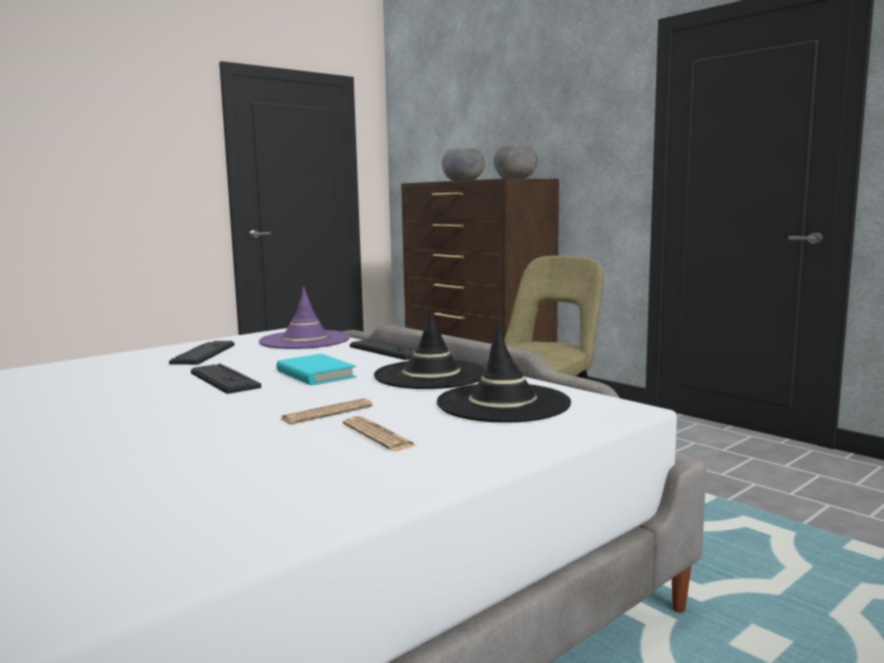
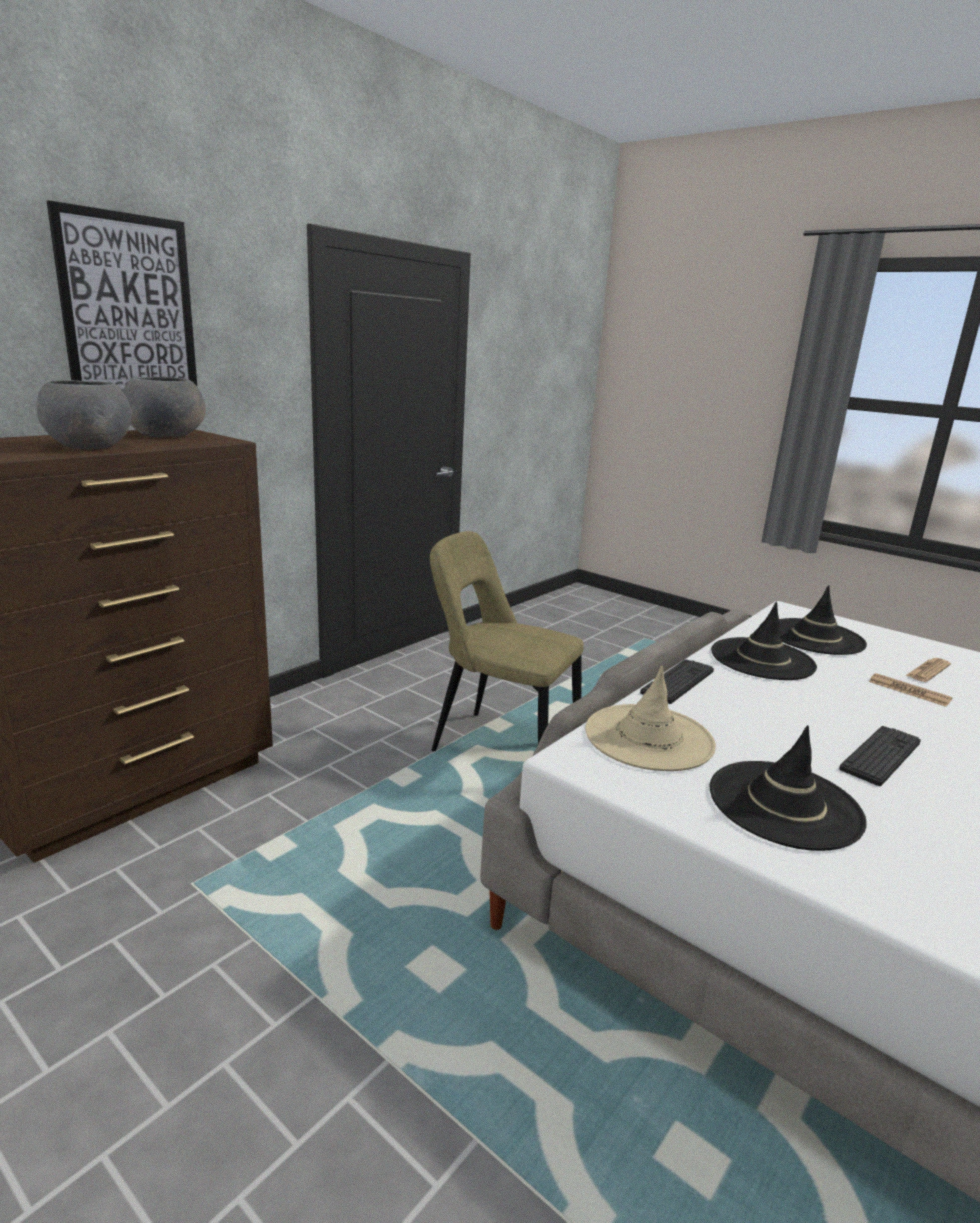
camera: 100 degrees left, 10 degrees up
(203, 354) = (784, 804): keyboard -> black hat
(305, 340) = (648, 737): purple hat -> beige hat
(315, 374) = (809, 708): turquoise book -> none
(540, 113) = (129, 314): none -> picture

